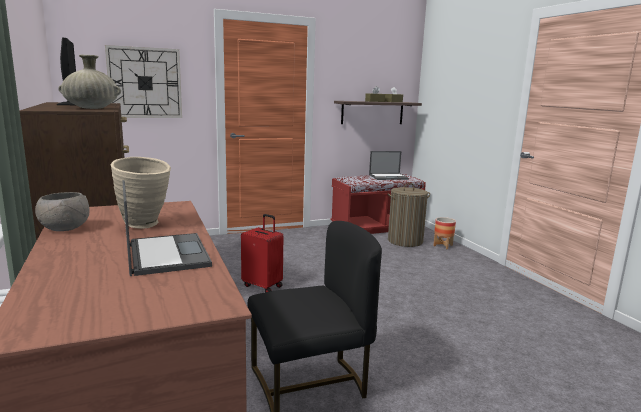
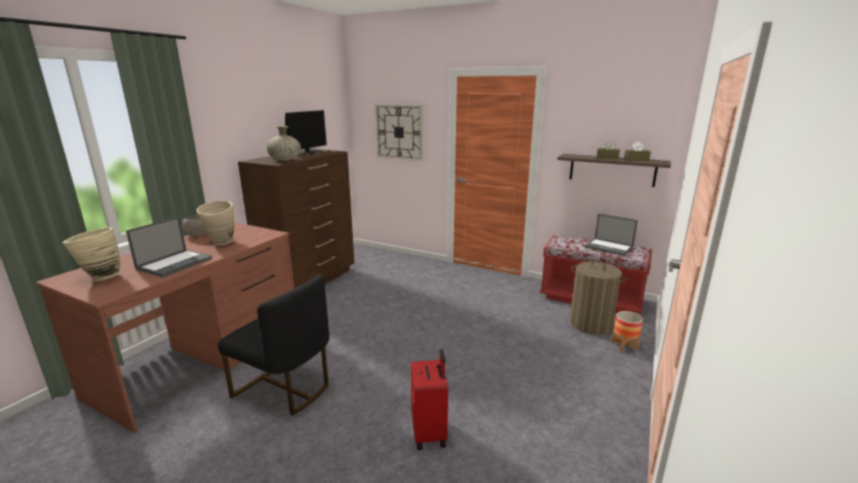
camera: 50 degrees right, 5 degrees up
(112, 301) = (100, 278): none -> beige vase
(263, 286) = (394, 311): red suitcase -> red suitcase (430, 433)

